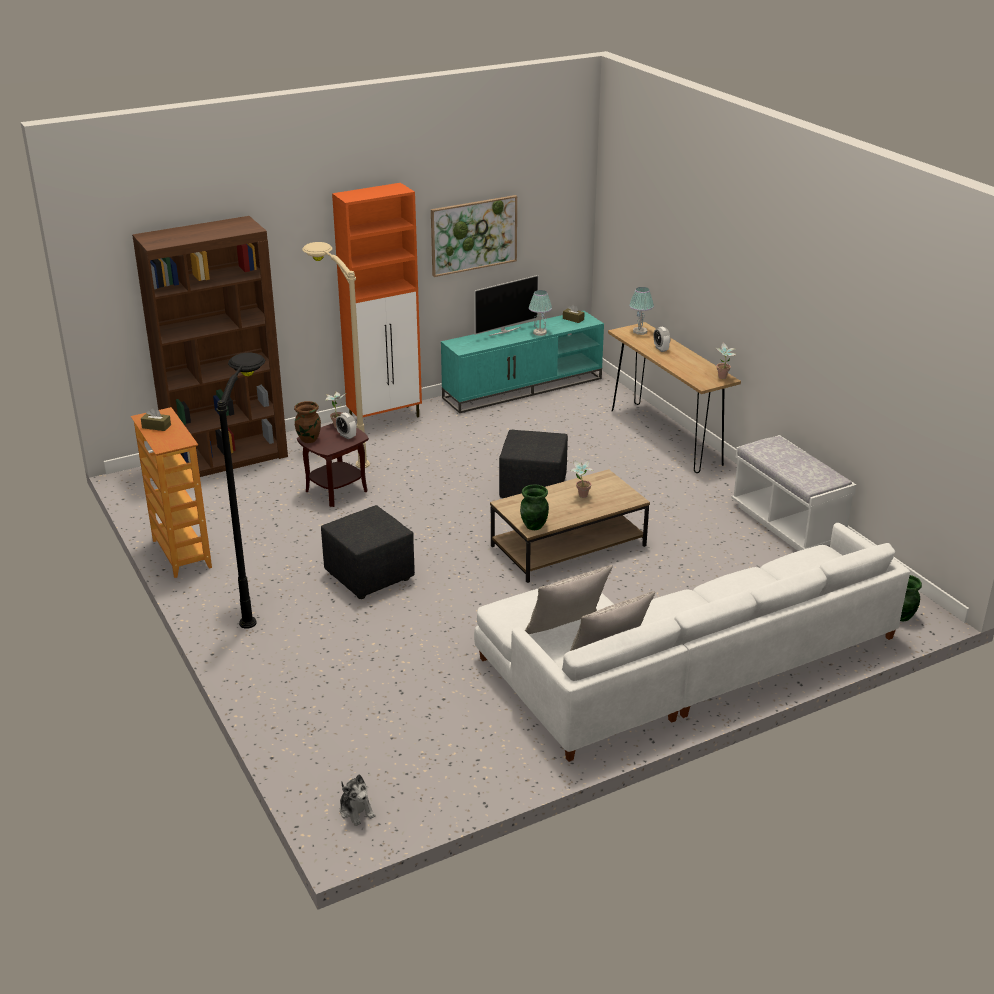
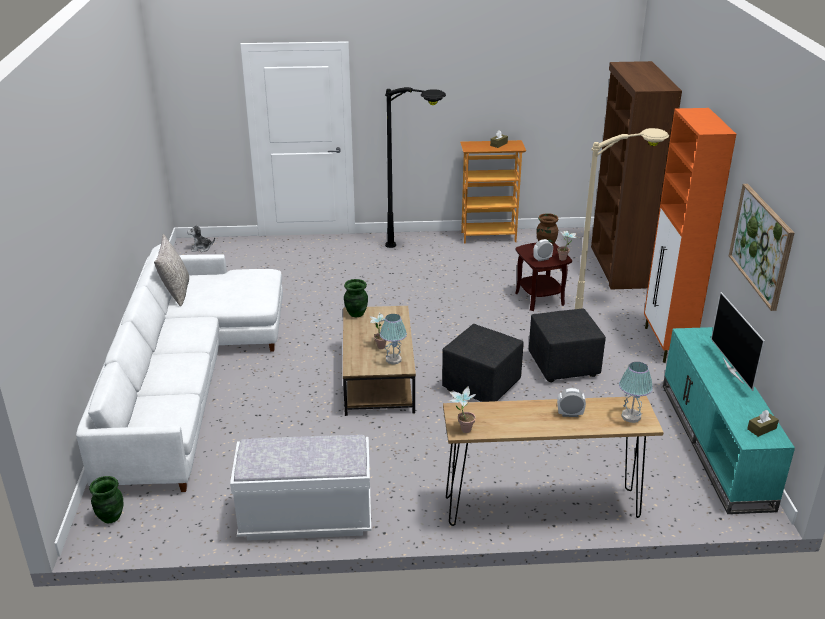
camera: 115 degrees right, 0 degrees up
(369, 576) = (408, 289): black ottoman -> black ottoman (564, 366)
(539, 333) = (721, 391): table lamp -> table lamp (393, 359)
(566, 629) = (217, 285): grey pillow -> none

